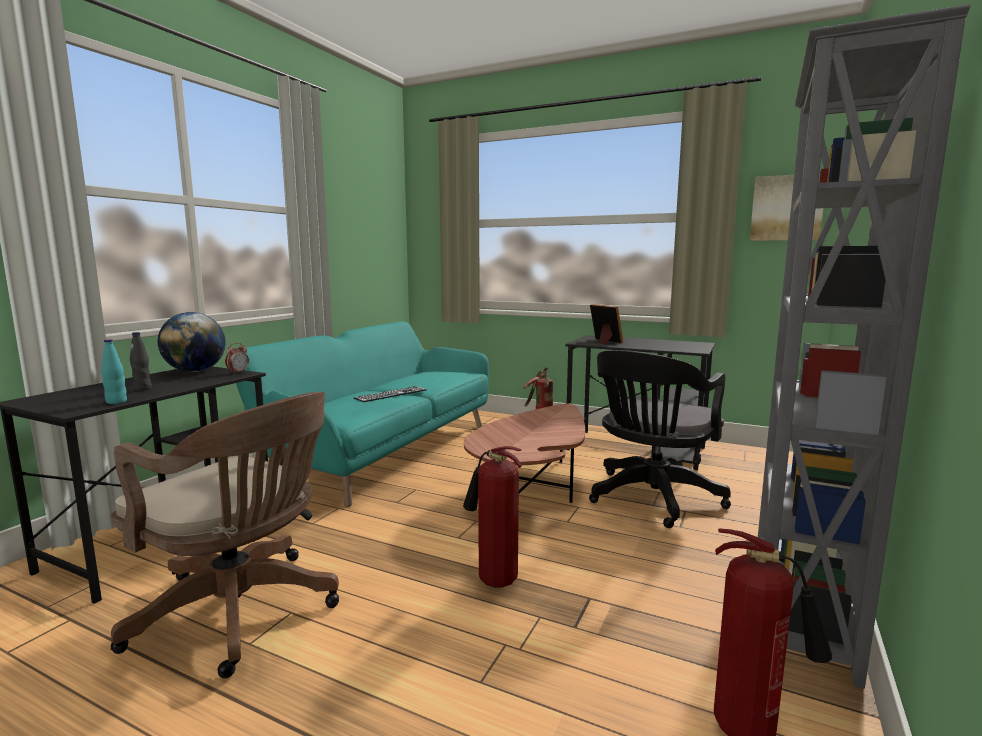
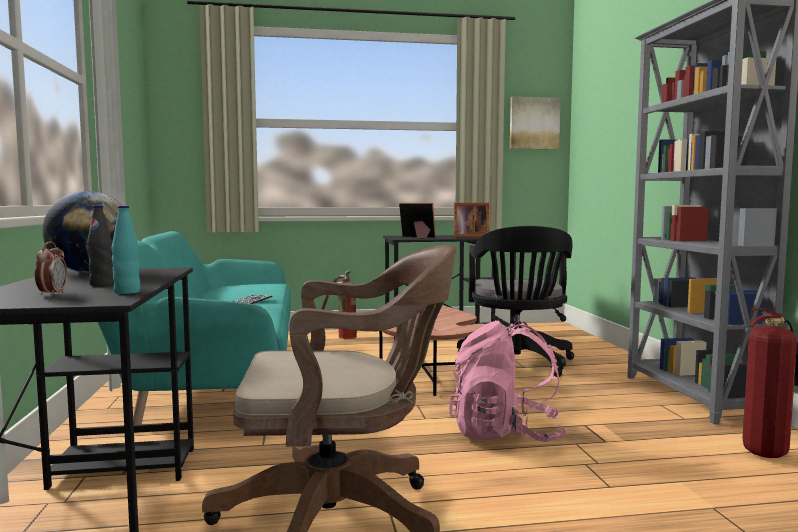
camera: 35 degrees left, 5 degrees down
(238, 372) = (157, 269): alarm clock -> alarm clock (52, 294)
(493, 580) = (505, 434): fire extinguisher -> pink backpack
(663, 345) = (469, 237): none -> picture frame

